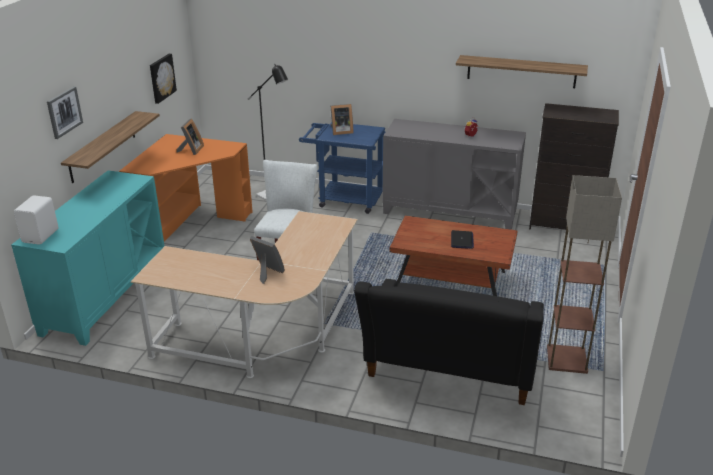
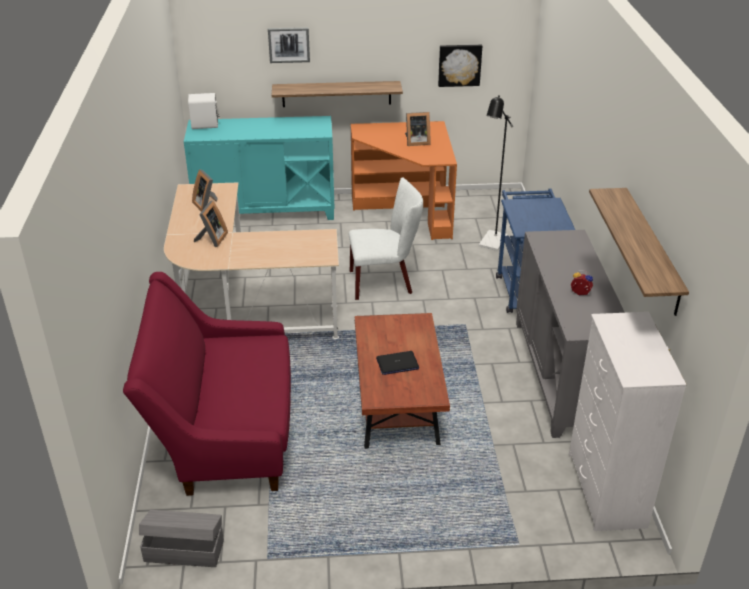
camera: 70 degrees right, 5 degrees up
(340, 131) = (536, 208): picture frame -> picture frame (206, 205)
(449, 372) = (225, 431): black sofa -> red sofa
(564, 225) = (605, 490): black dresser -> white dresser
(567, 360) = (278, 523): floor lamp -> none
(587, 414) = (183, 549): none -> grey storage box

